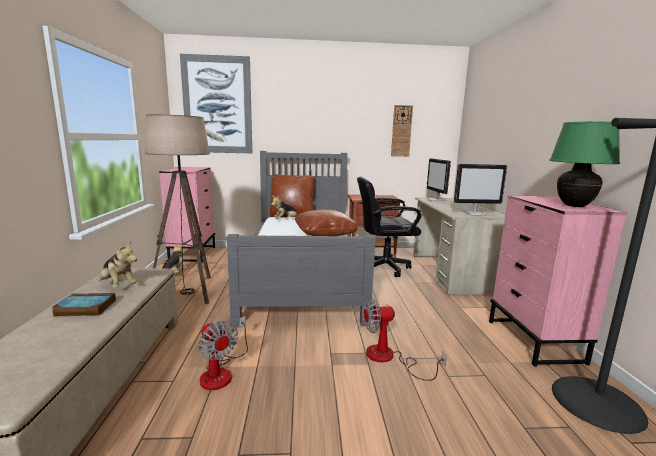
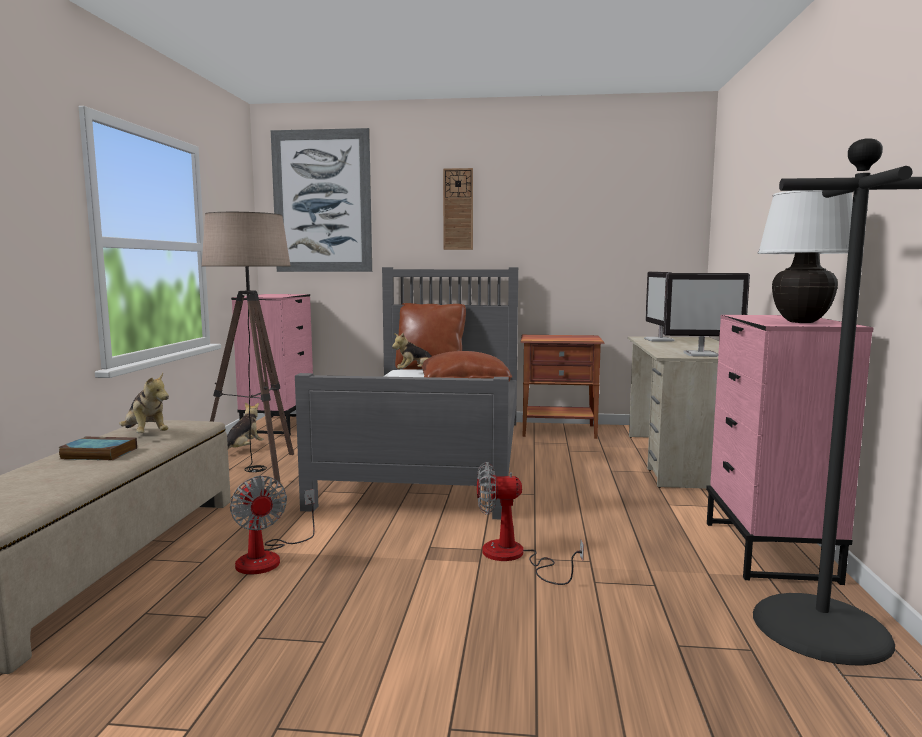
camera: 10 degrees right, 5 degrees down
(383, 269) = (567, 451): black office chair -> none
(401, 131) = (608, 230): wall clock -> wall clock (458, 209)
(574, 206) = (801, 322): green table lamp -> white table lamp

